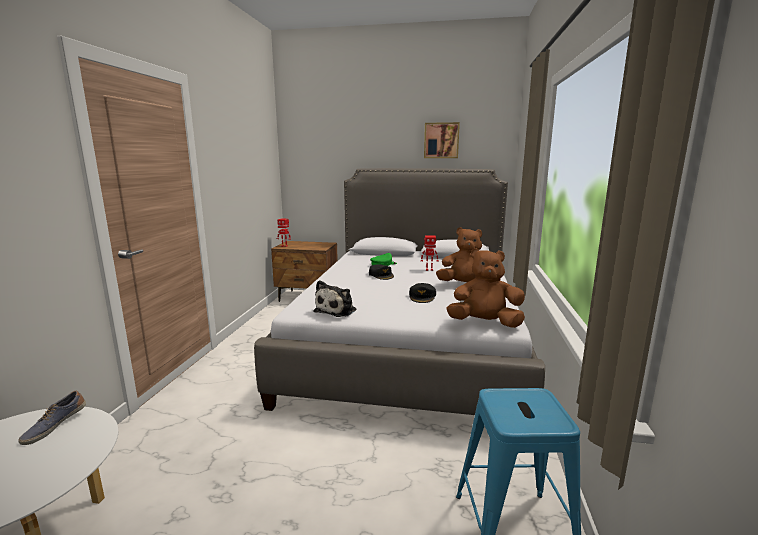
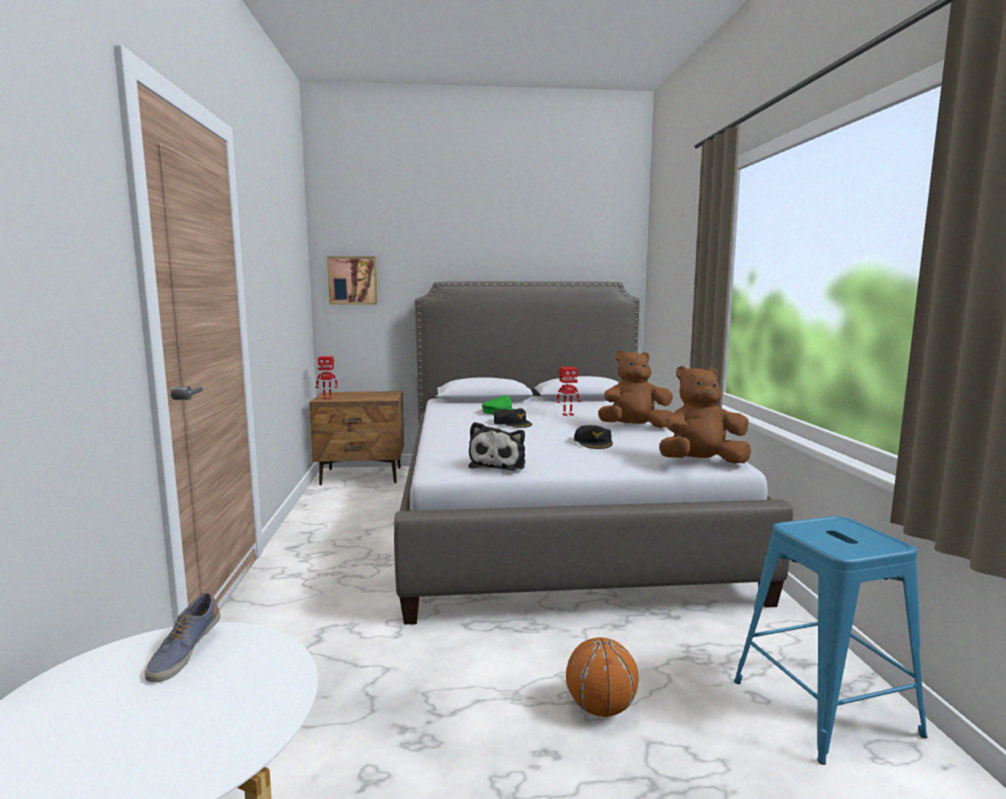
camera: 15 degrees left, 5 degrees down
(347, 497) = (600, 708): none -> basketball
(441, 140) = (550, 244): picture -> picture (353, 280)

